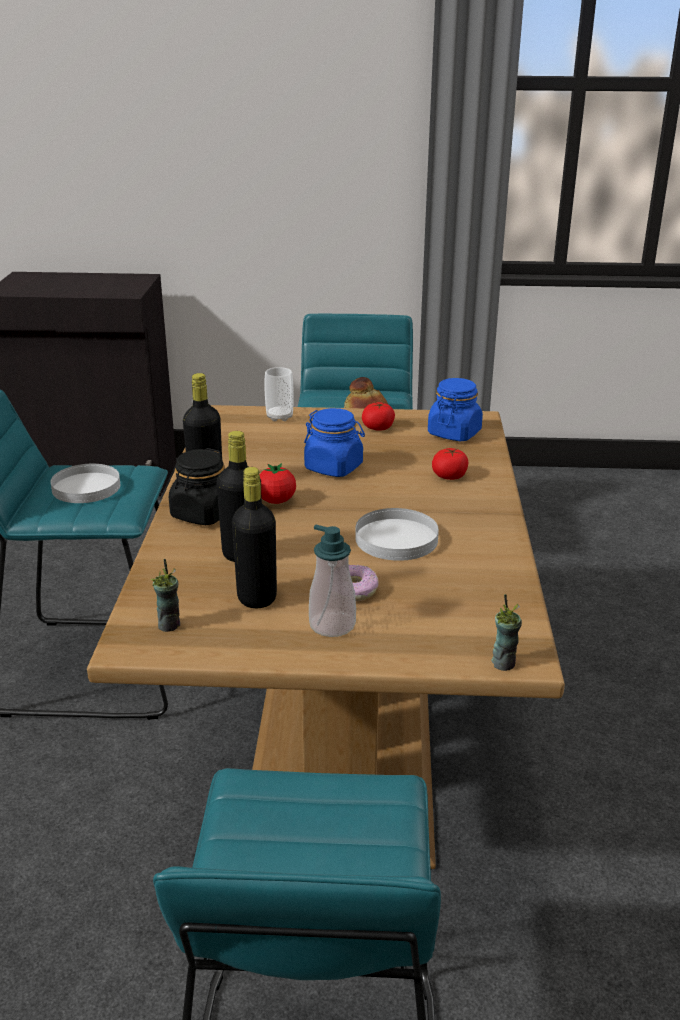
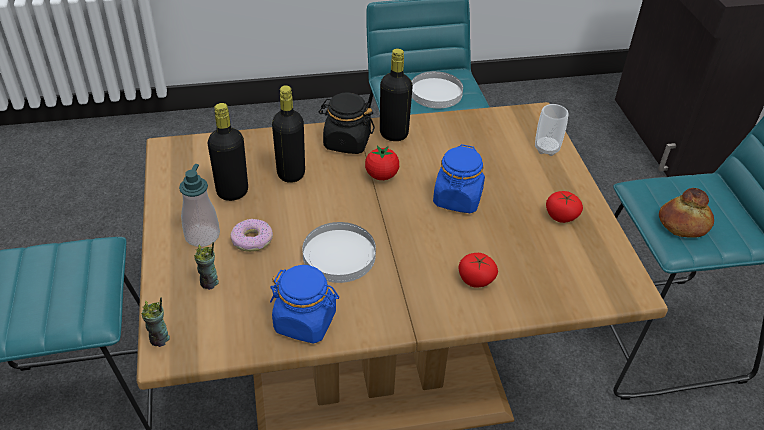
camera: 75 degrees right, 15 degrees up
(169, 625) = (193, 159): cup -> cup (209, 283)
(454, 433) = (579, 274): blue jar -> blue jar (305, 322)

